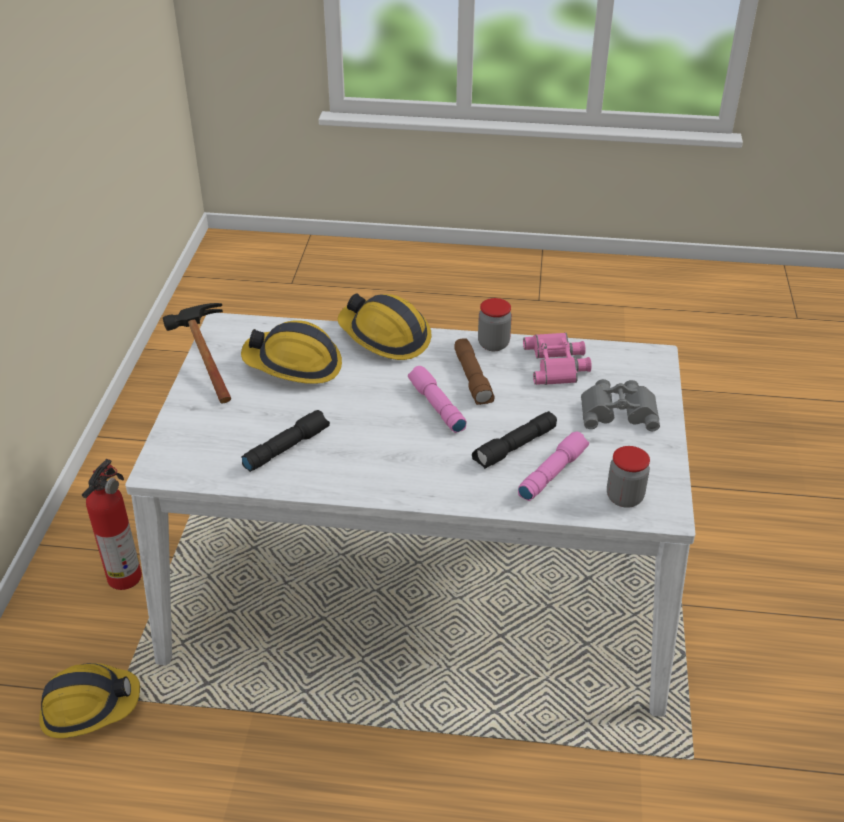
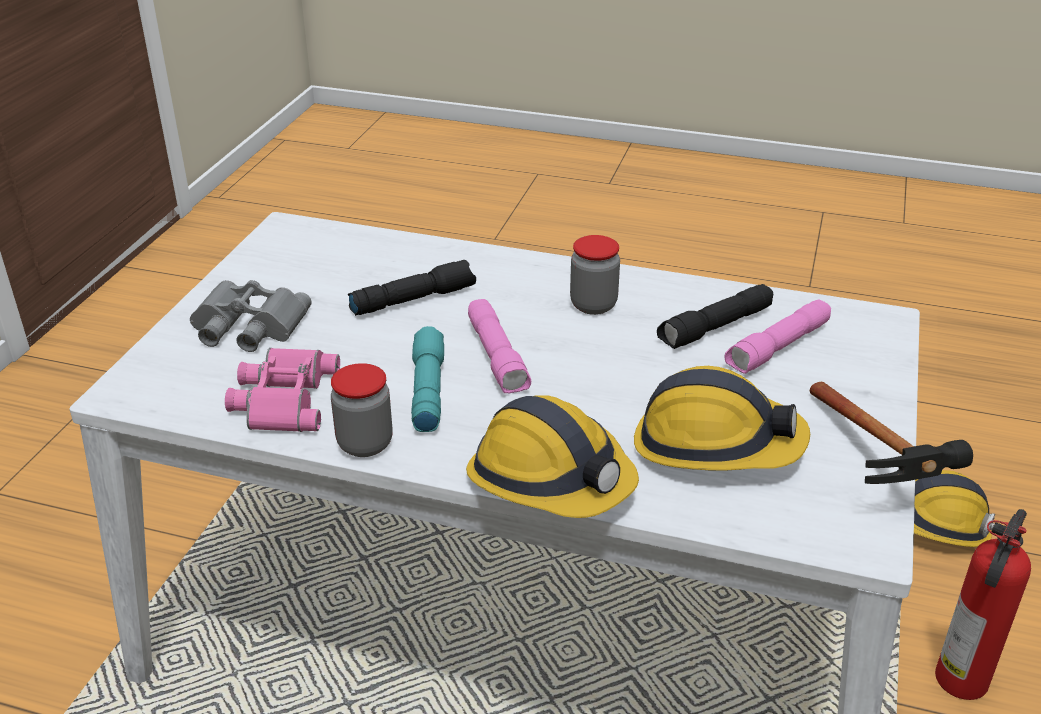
camera: 170 degrees left, 5 degrees down
(473, 379) = (426, 389): brown flashlight -> turquoise flashlight
(552, 472) = (384, 271): pink flashlight -> pink flashlight (778, 348)
(624, 497) = (318, 243): jar -> jar (593, 305)

